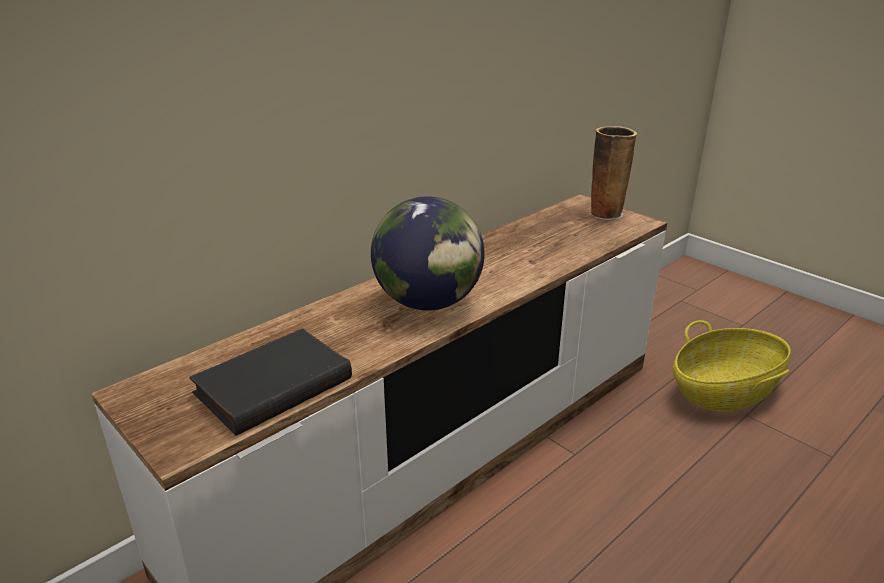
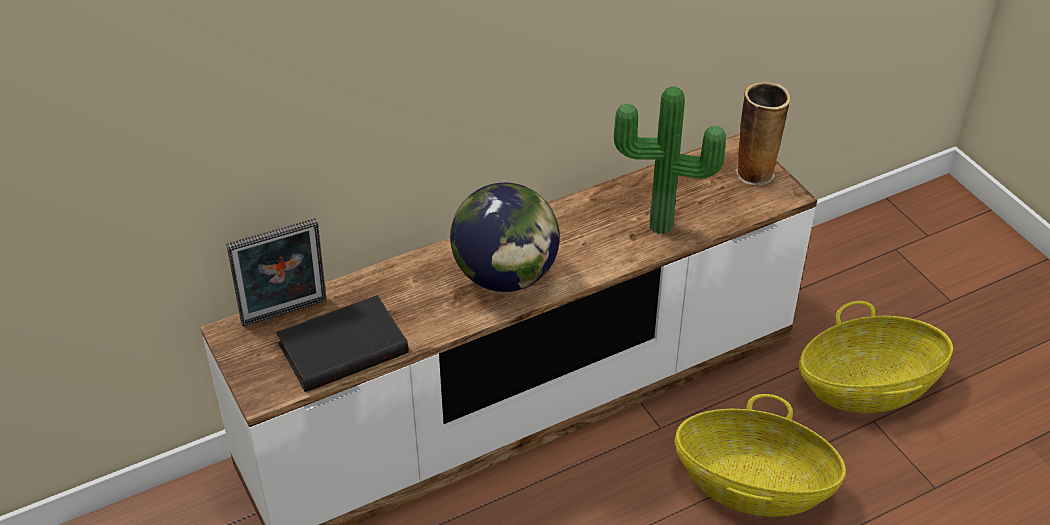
camera: 15 degrees right, 15 degrees up
(197, 366) = (285, 315): none -> picture frame
(553, 254) = (661, 229): none -> potted plant
(682, 486) = (753, 485): none -> basket

